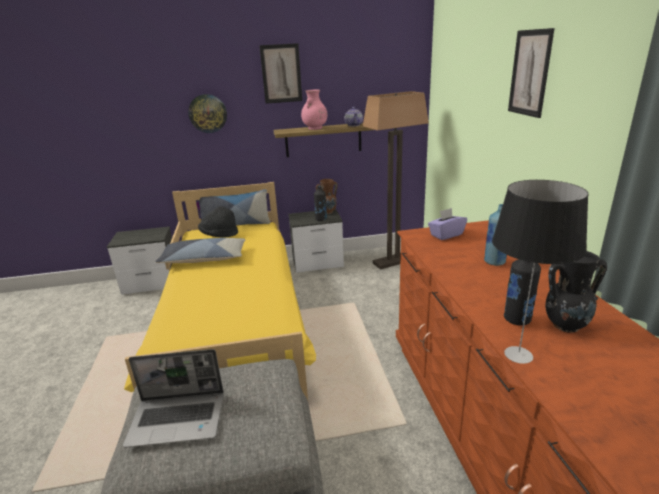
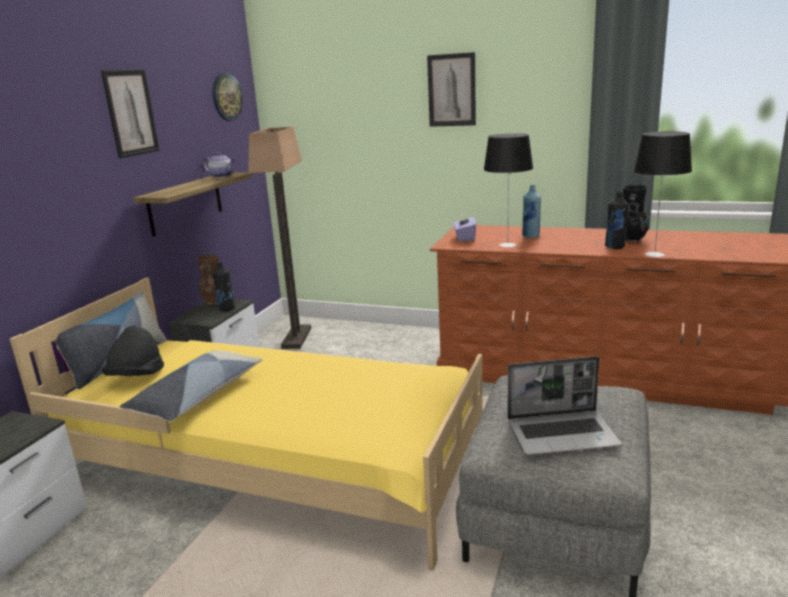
camera: 60 degrees left, 5 degrees down
(179, 419) = (563, 433): laptop -> laptop turned 60 degrees clockwise
(207, 113) = (46, 183): wall clock -> wall clock (226, 97)
(315, 128) = (189, 186): pink vase -> none
(447, 258) = (508, 245): none -> table lamp

